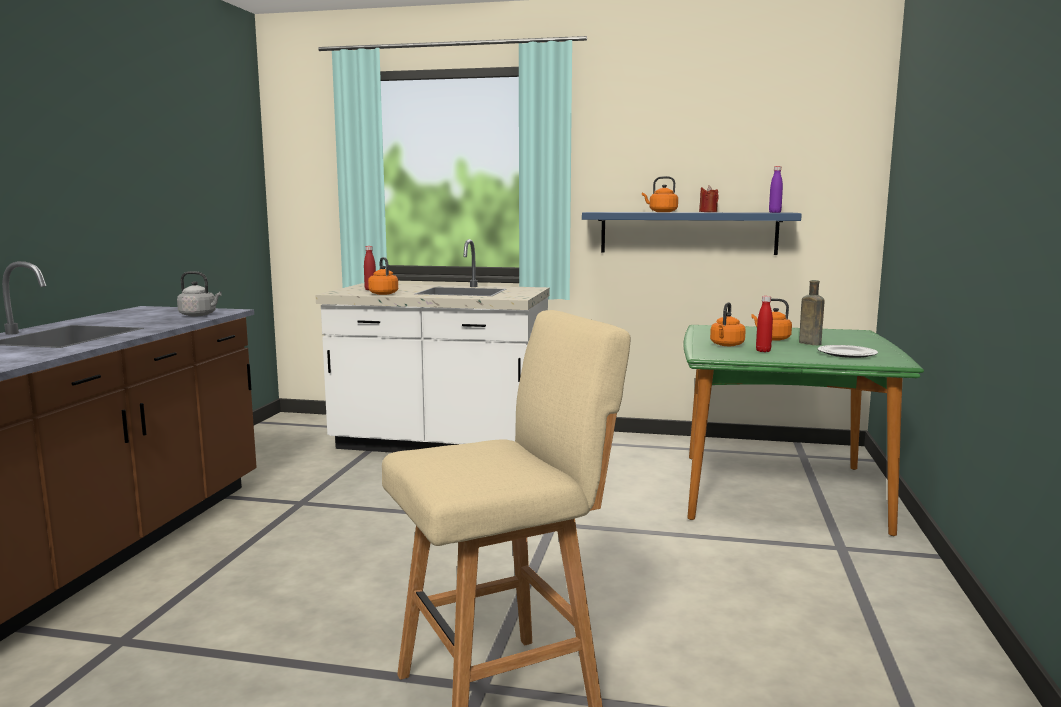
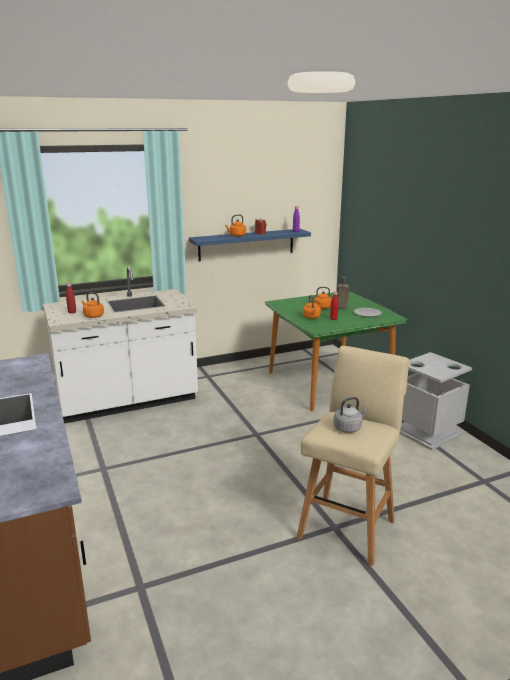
camera: 35 degrees left, 10 degrees up
(199, 315) = (29, 369): grey kettle -> grey kettle (348, 428)
(887, 612) = (426, 432): none -> grey trash can

